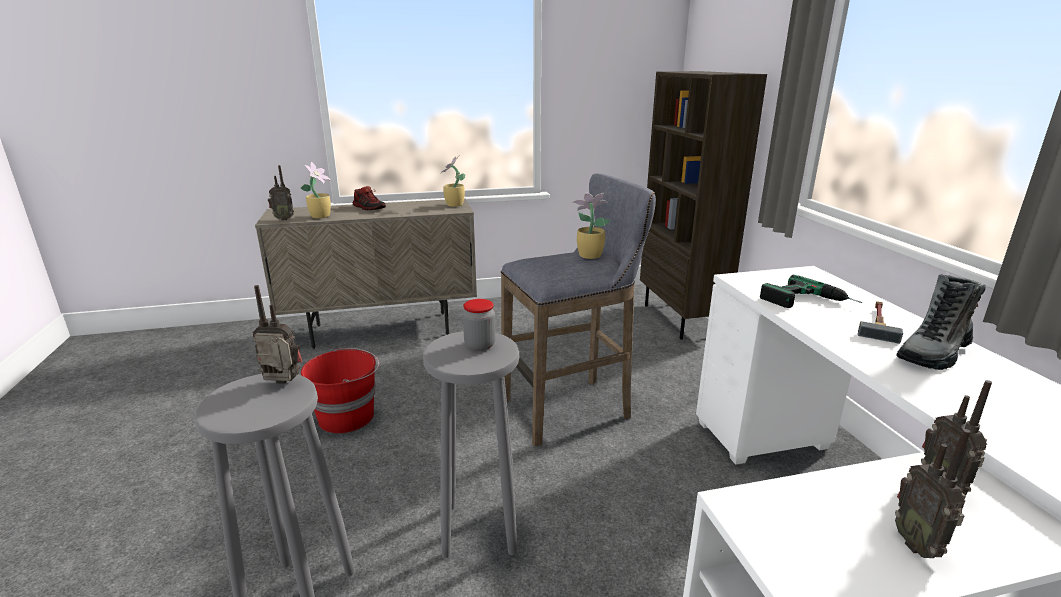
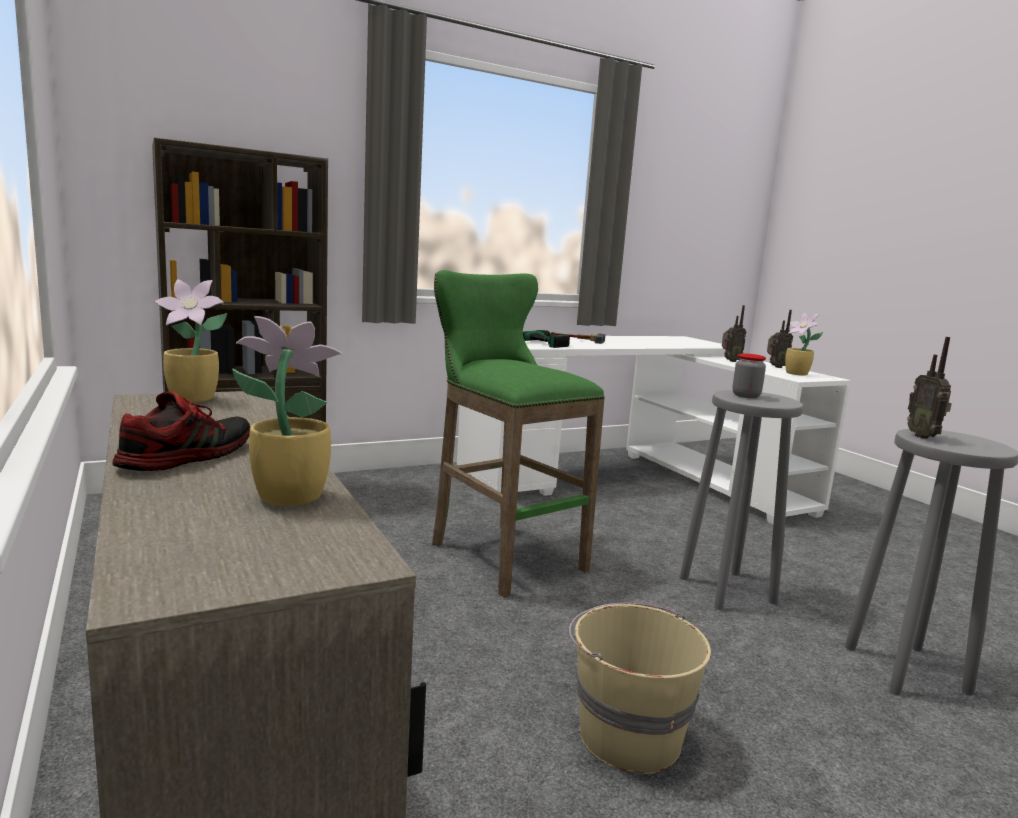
camera: 105 degrees left, 10 degrees down
(284, 219) = (326, 541): radio -> none
(347, 416) = (627, 735): red bucket -> beige bucket
(572, 408) = (500, 555): grey stool -> green stool
(588, 255) = (499, 361): potted plant -> potted plant (797, 374)
(934, 353) = (610, 340): boot -> none

